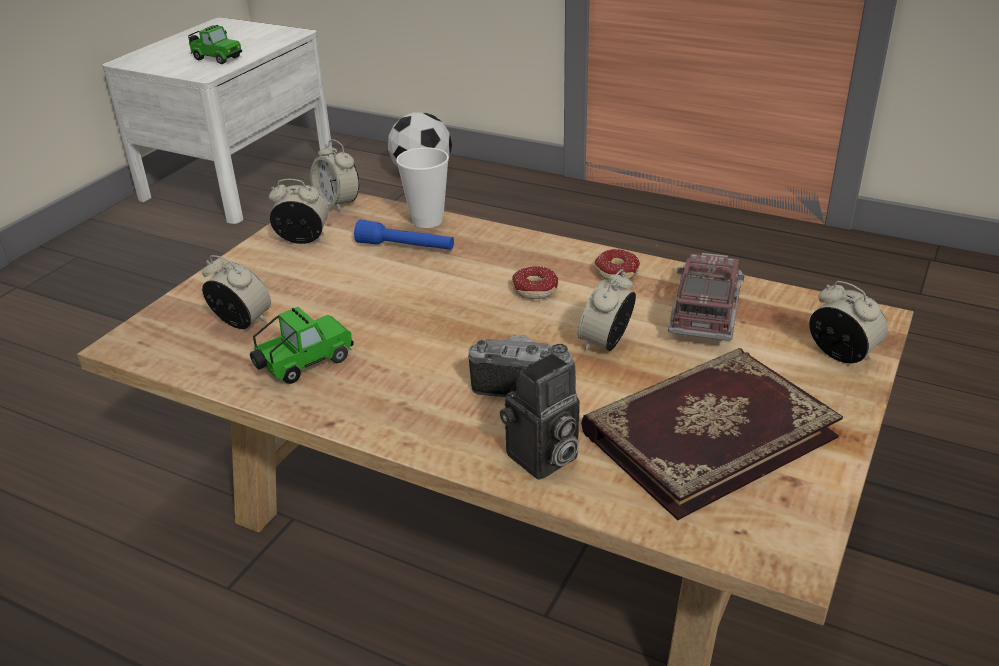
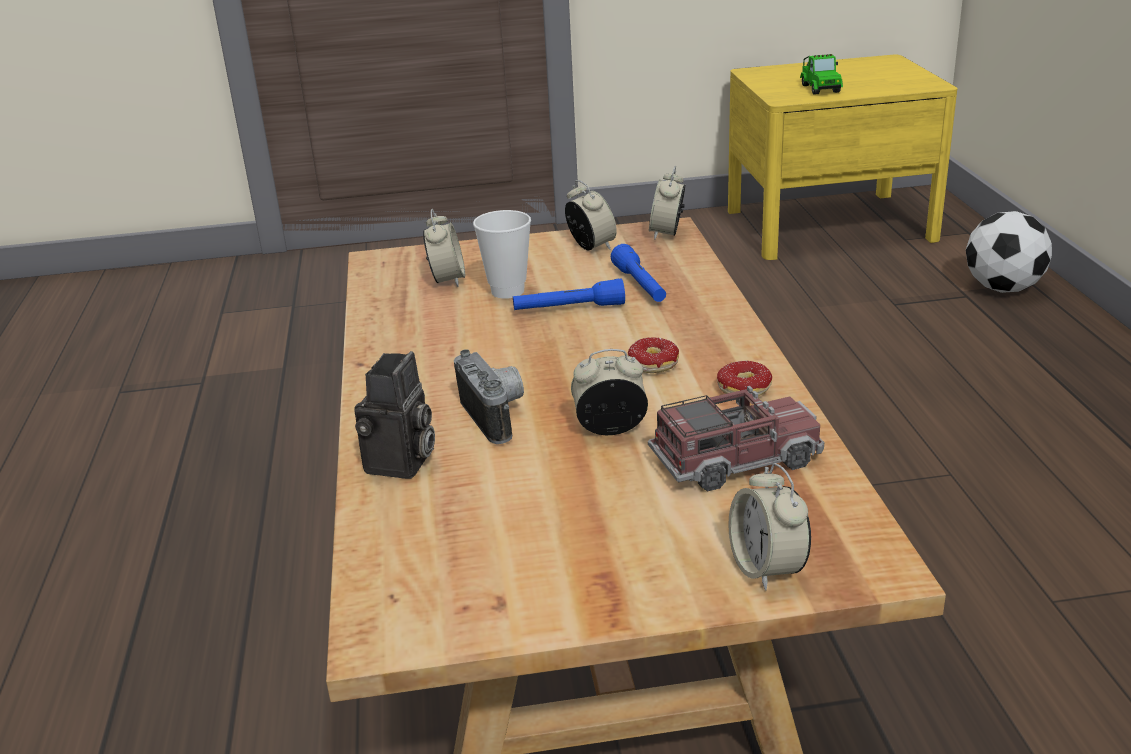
camera: 55 degrees right, 5 degrees down
(239, 179) = (829, 225): white nightstand -> yellow nightstand
(303, 364) = (421, 323): toy car -> none
(394, 289) = (569, 309): none -> blue flashlight
(427, 221) = (698, 275): cup -> cup (507, 291)
(542, 460) = (401, 464): camera -> camera turned 90 degrees counterclockwise
(706, 432) = (525, 530): book -> none
(841, 355) = (767, 568): alarm clock -> alarm clock turned 150 degrees clockwise

